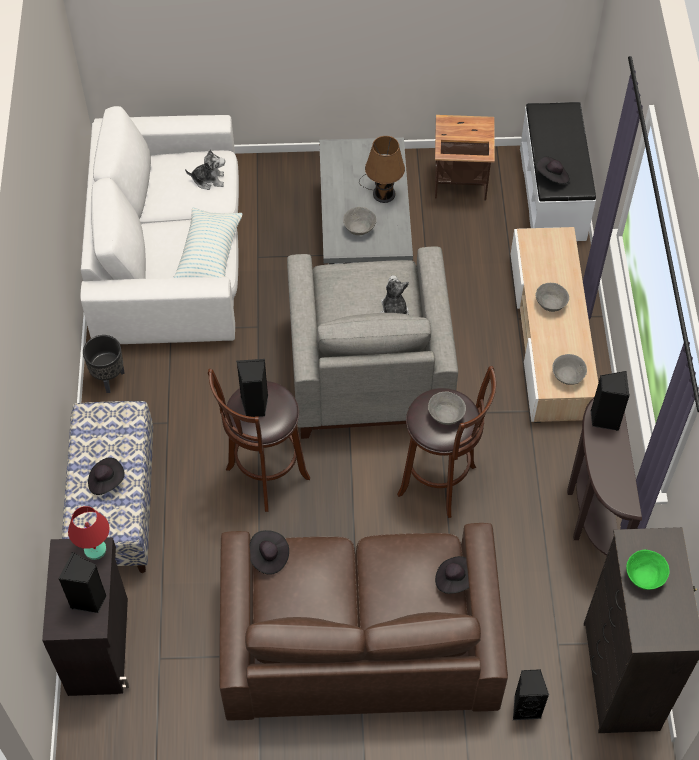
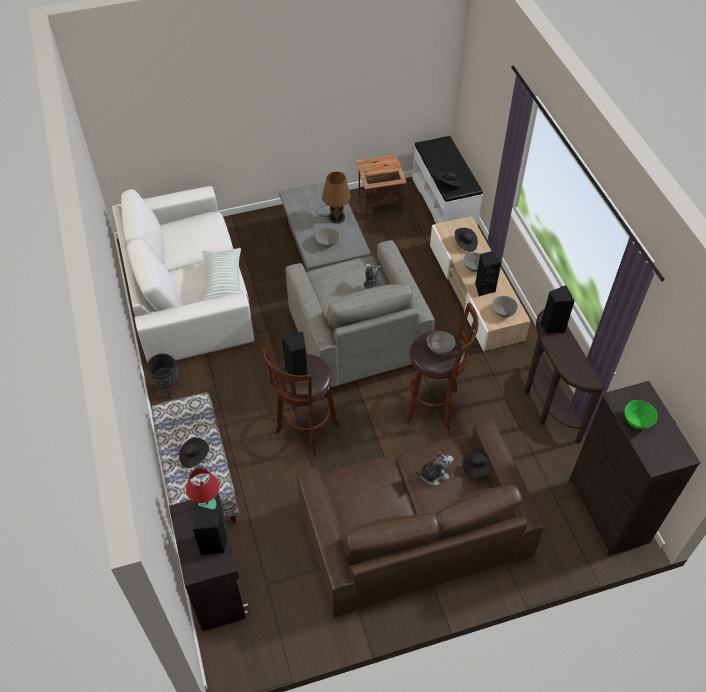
camera: 15 degrees left, 5 degrees down
(208, 180) = (207, 232): plush toy -> plush toy (434, 474)
(268, 557) = (335, 483): black hat -> black hat (465, 244)
(525, 707) = (550, 550): black speaker -> black speaker (484, 288)

